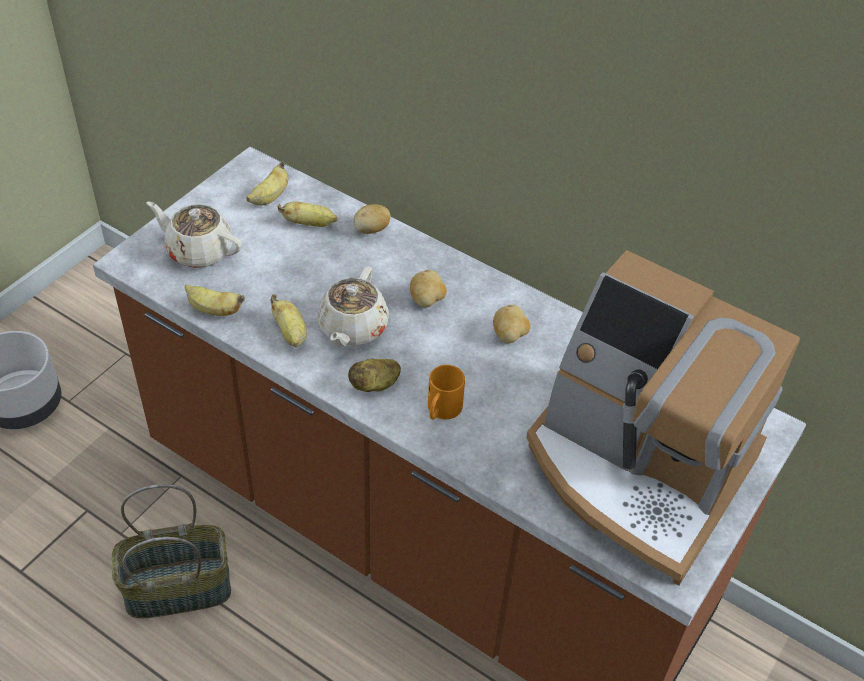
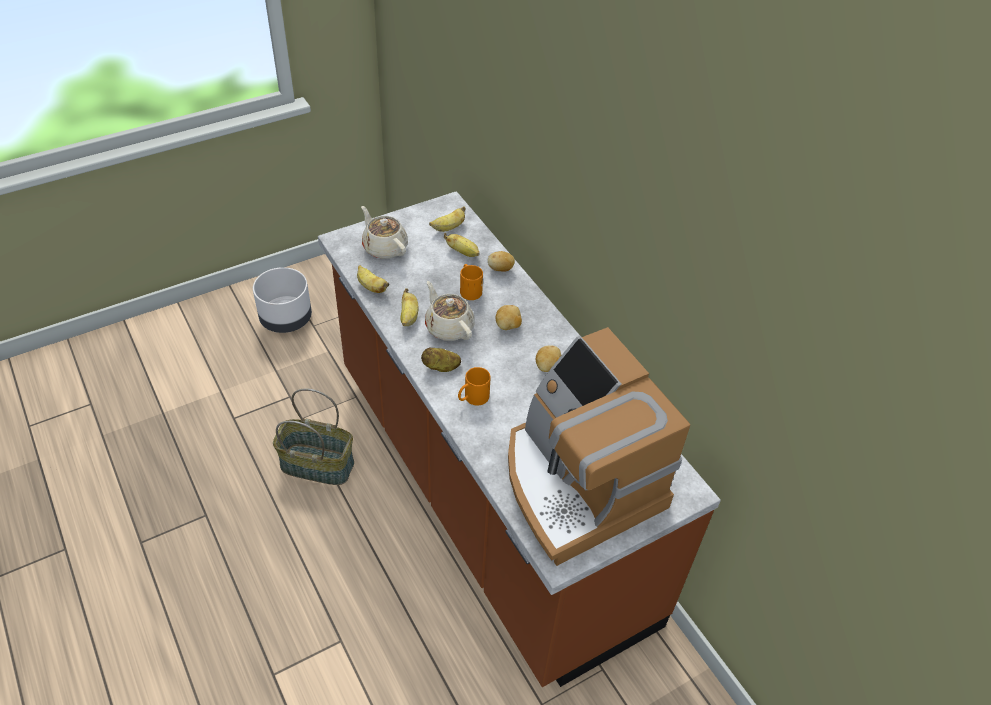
camera: 25 degrees right, 0 degrees up
(347, 269) = (469, 289): none -> orange mug
(352, 328) = (449, 327): beige teapot -> beige teapot turned 105 degrees clockwise

